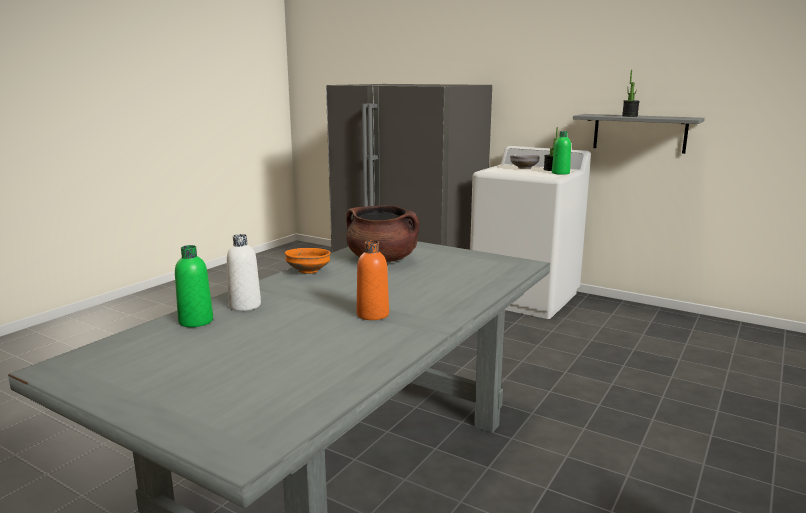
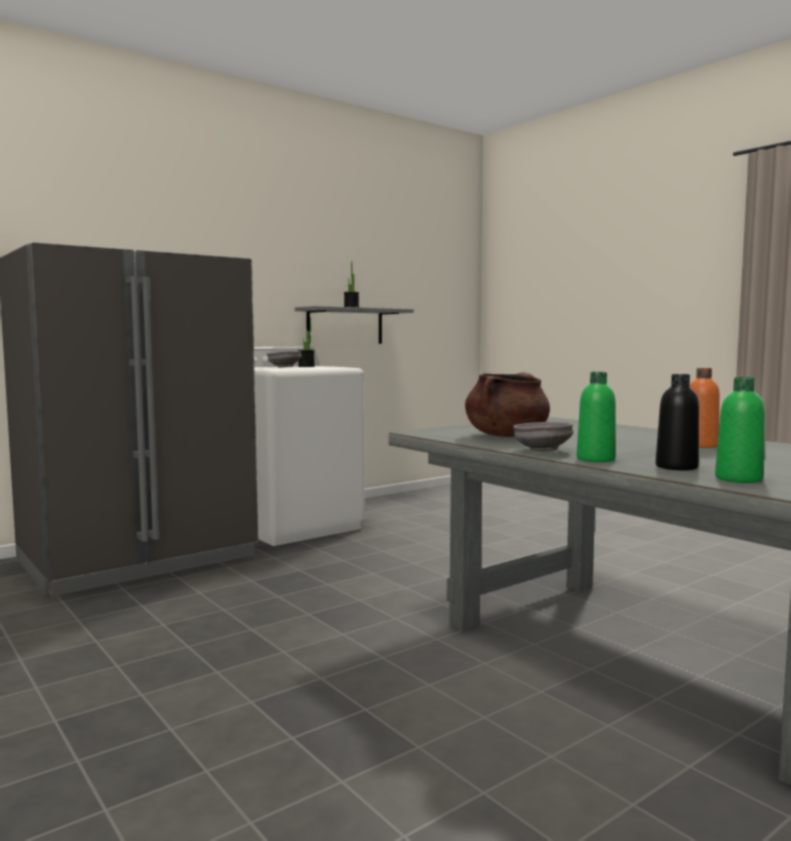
camera: 70 degrees left, 10 degrees down
(245, 305) = (676, 467): white bottle -> black bottle
(309, 271) = (541, 450): orange bowl -> grey bowl
(560, 173) = (331, 366): green bottle -> green bottle (595, 459)

